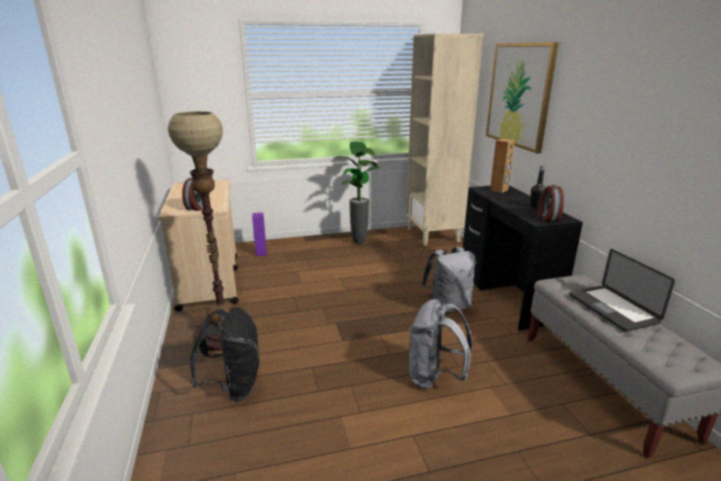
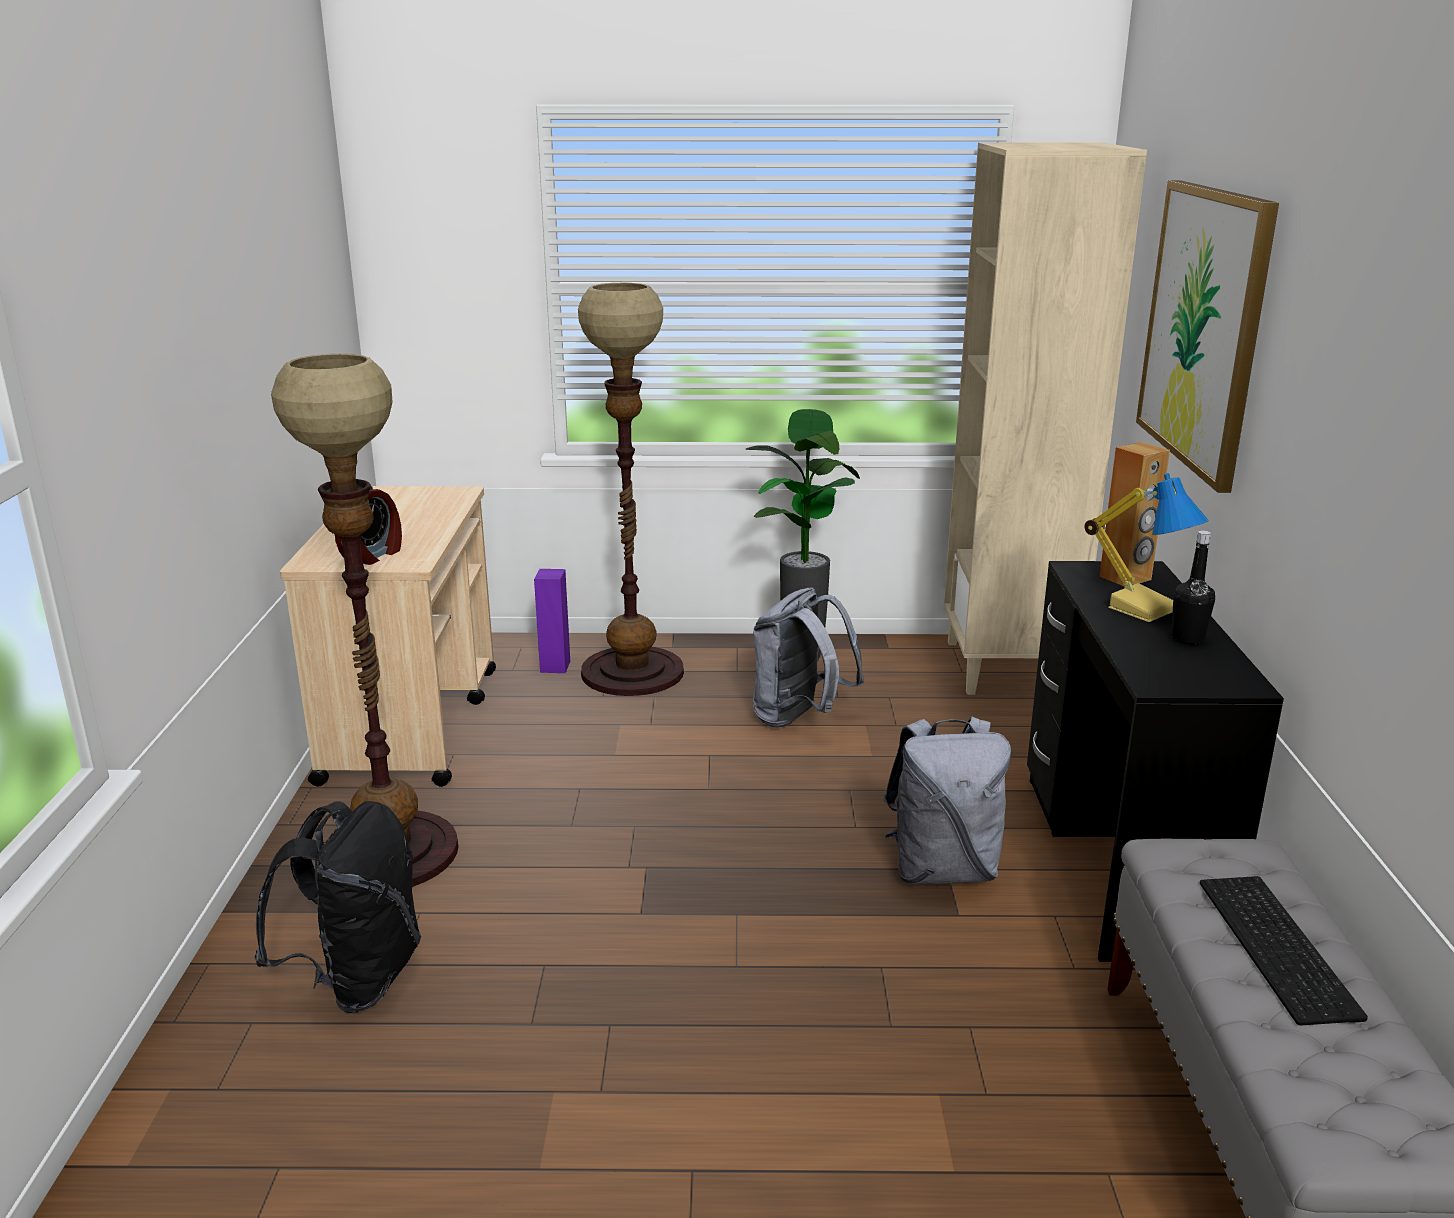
camera: 15 degrees right, 0 degrees up
(294, 251) = (633, 672): none -> floor lamp
(435, 377) = (815, 1044): grey backpack -> grey backpack (799, 718)
(513, 198) = (1142, 608): none -> table lamp
(547, 217) = (1193, 674): alarm clock -> none
(612, 309) = (1281, 948): laptop -> keyboard

